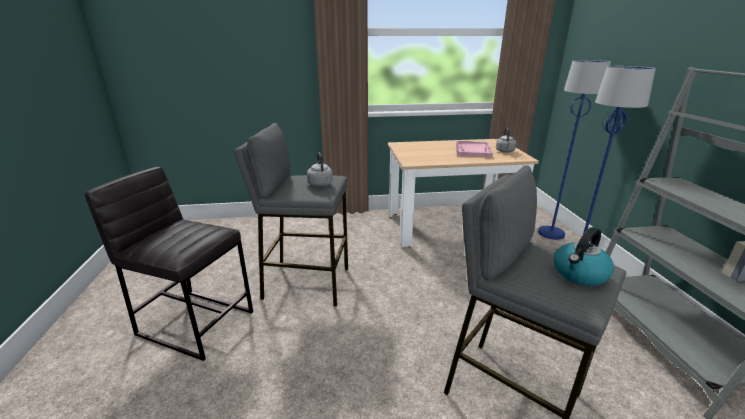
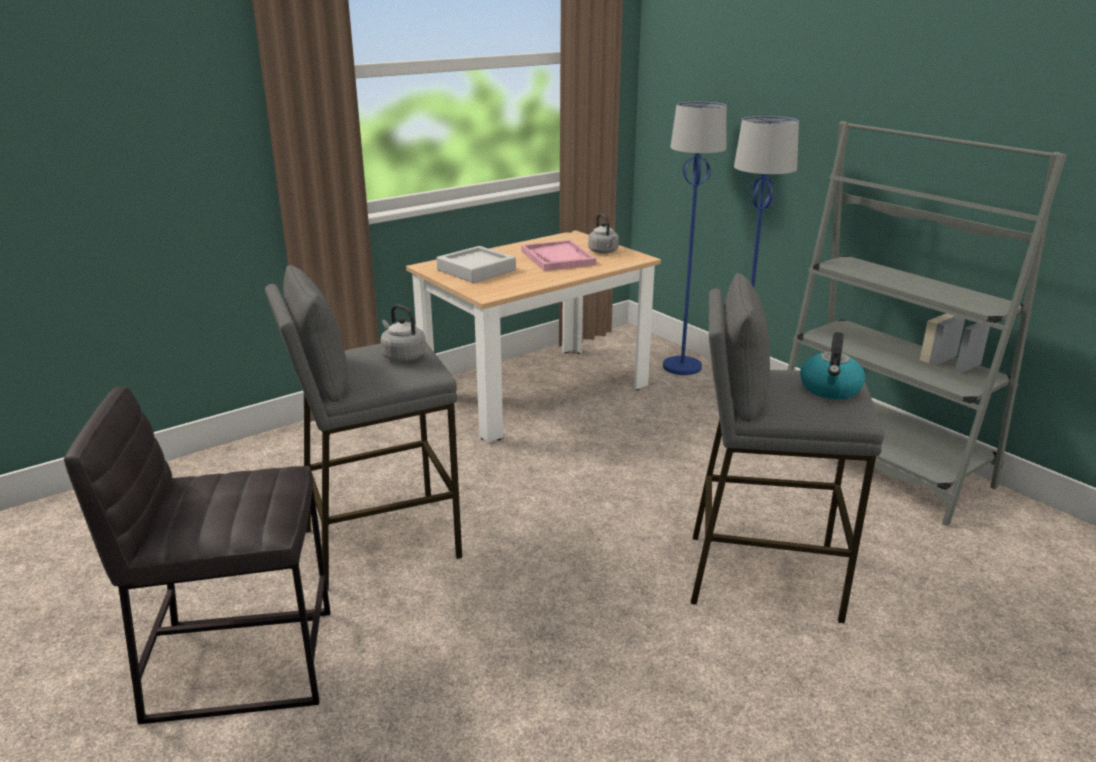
camera: 30 degrees left, 0 degrees up
(420, 149) = (476, 270): none -> grey tray

